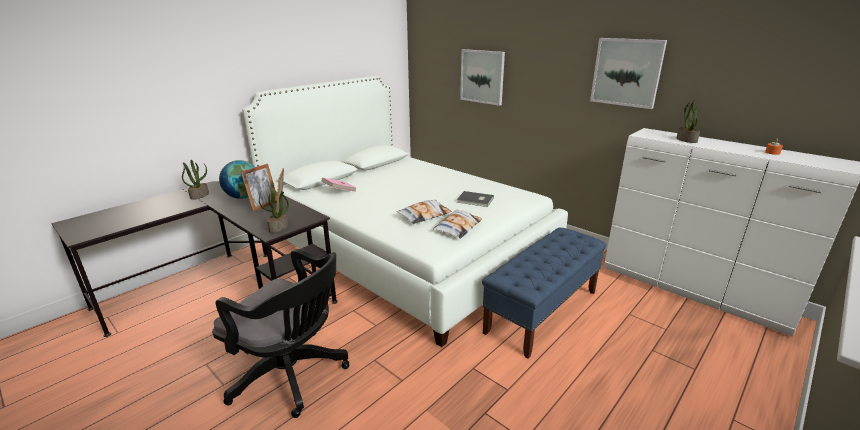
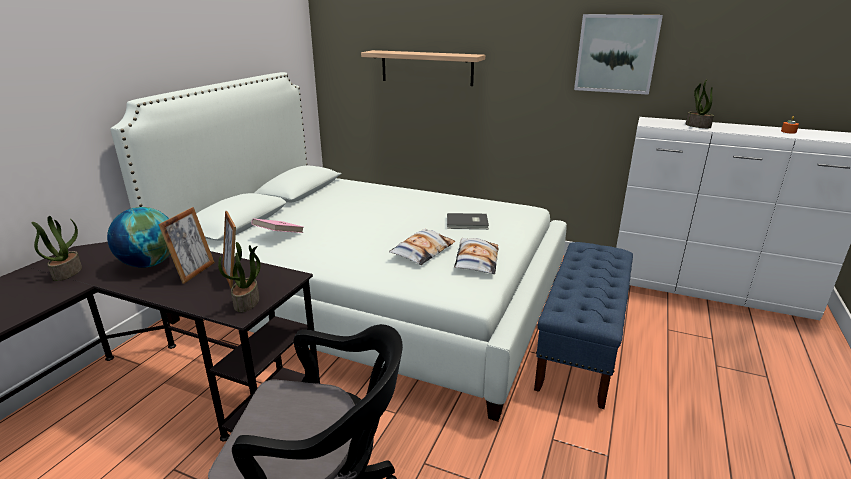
camera: 20 degrees left, 0 degrees up
(482, 76) = (426, 67): picture -> shelf

